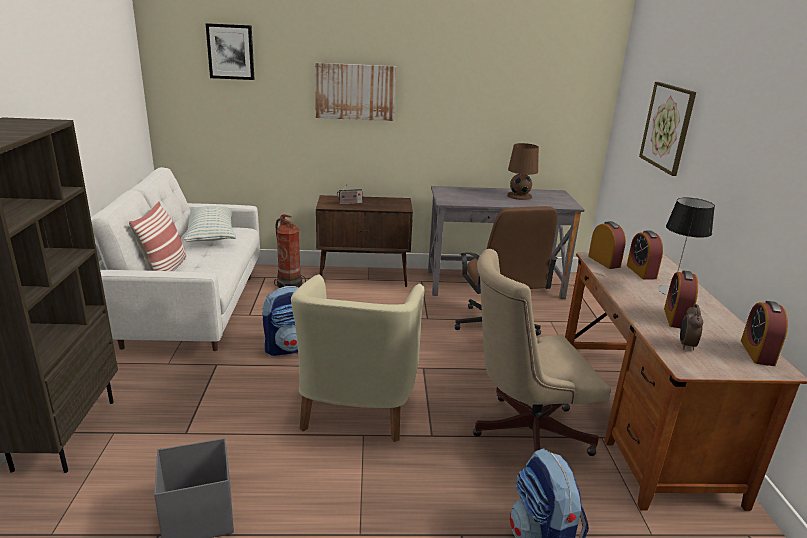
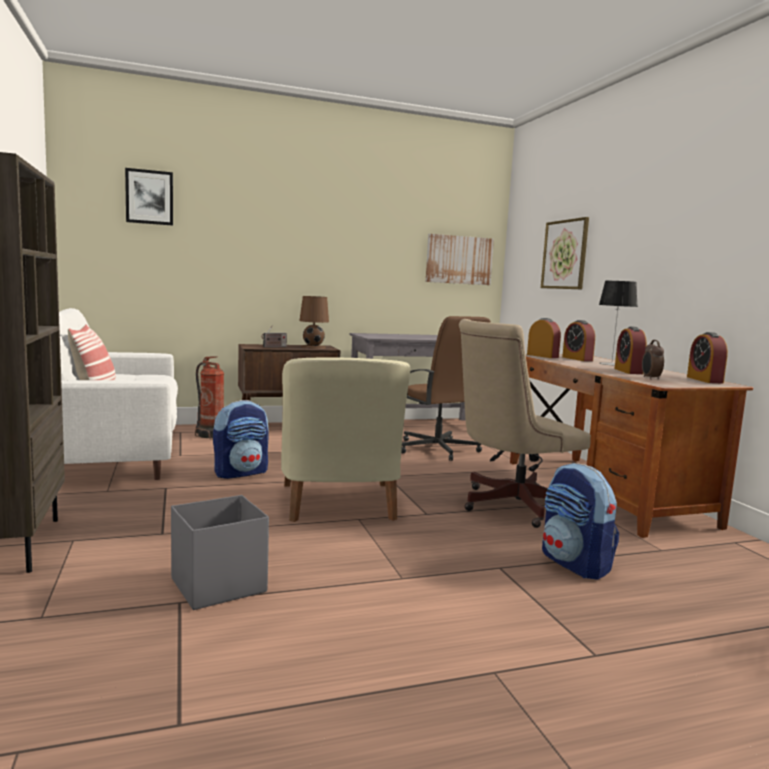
camera: 15 degrees left, 15 degrees down
(211, 235) = (128, 378): pillow -> none
(355, 92) = (275, 240): picture -> picture (459, 260)
(519, 196) = (435, 336): brown table lamp -> brown table lamp (313, 347)

